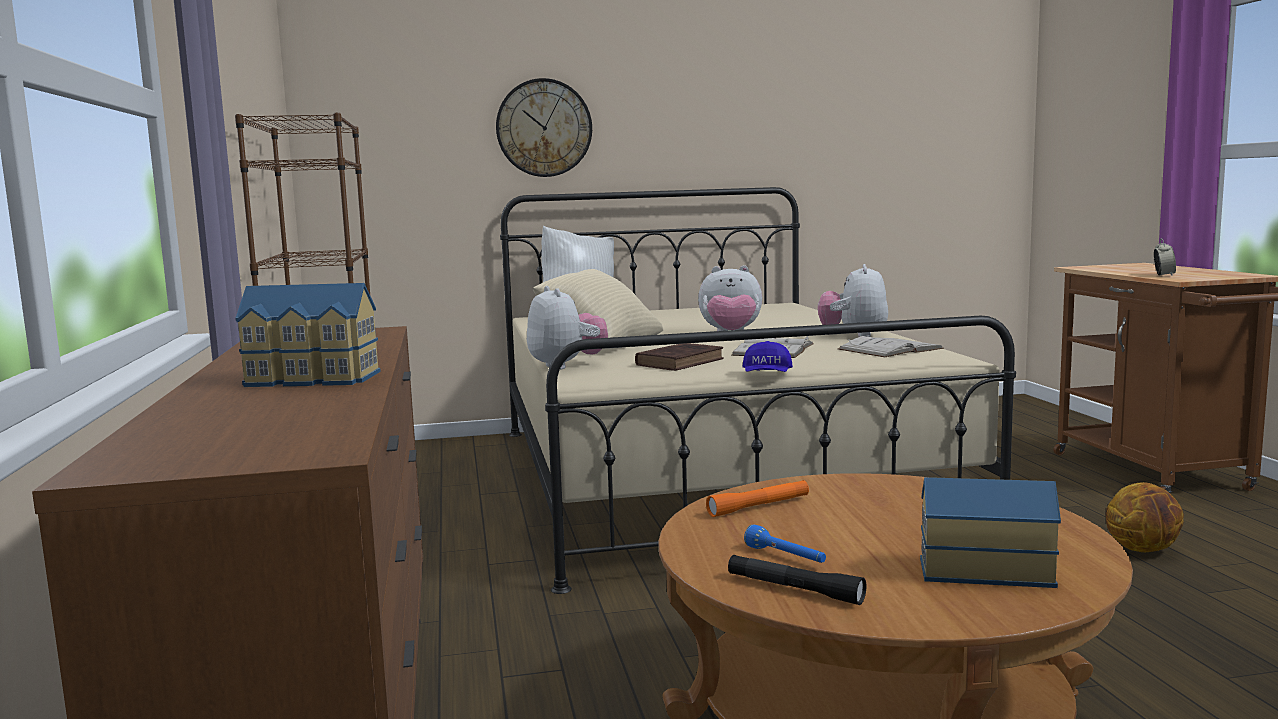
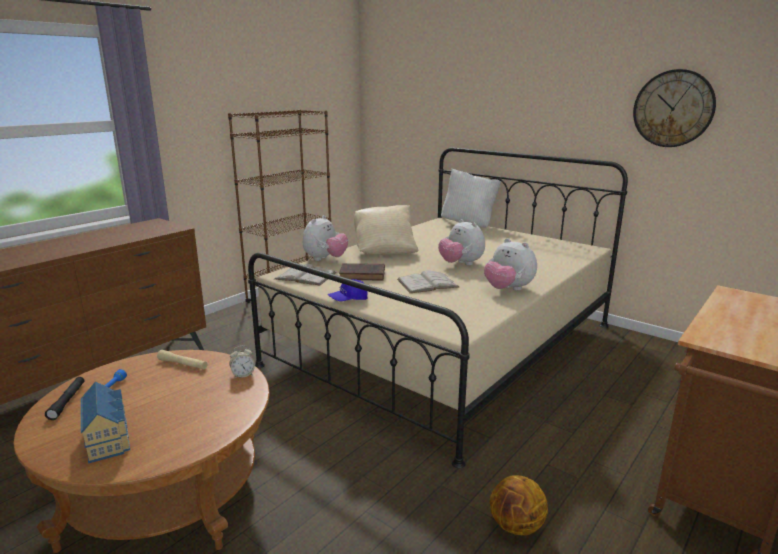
camera: 50 degrees right, 10 degrees up
(311, 379) = (50, 251): toy house -> none
(544, 128) = (470, 106): wall clock -> wall clock (673, 108)
(759, 506) = (183, 364): orange flashlight -> beige flashlight
(853, 335) = (508, 289): plush toy -> plush toy turned 105 degrees counterclockwise
(890, 349) = (474, 308): white book -> white book (305, 276)
(1163, 275) = (723, 328): alarm clock -> alarm clock (243, 375)

